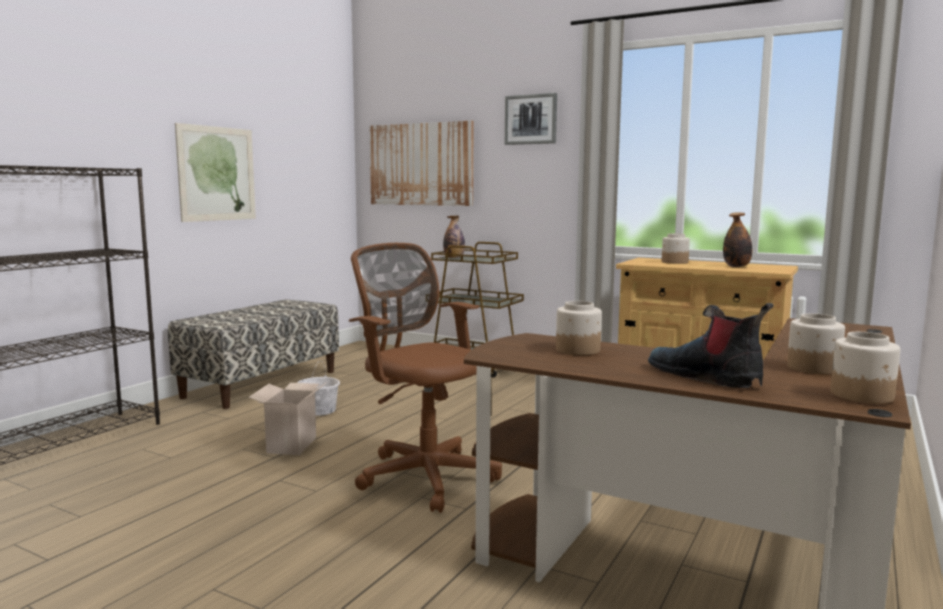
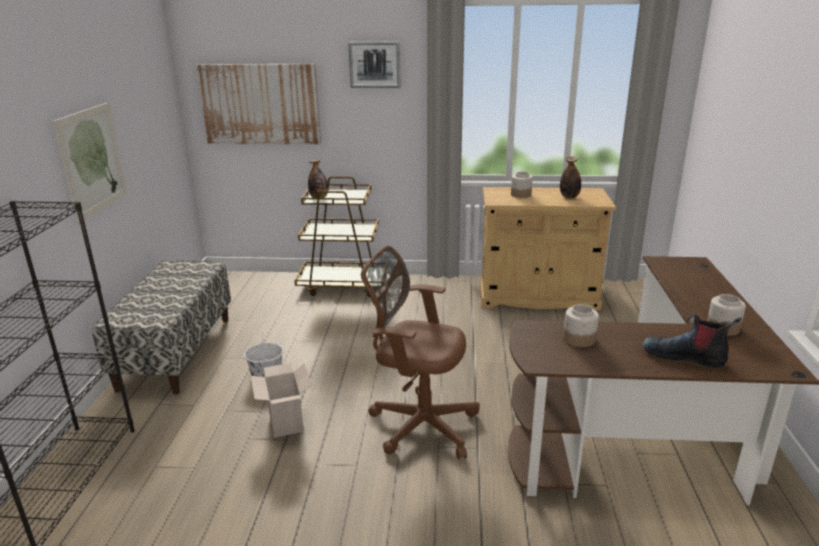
camera: 25 degrees left, 15 degrees up
(862, 395) = (776, 357): jar -> none

